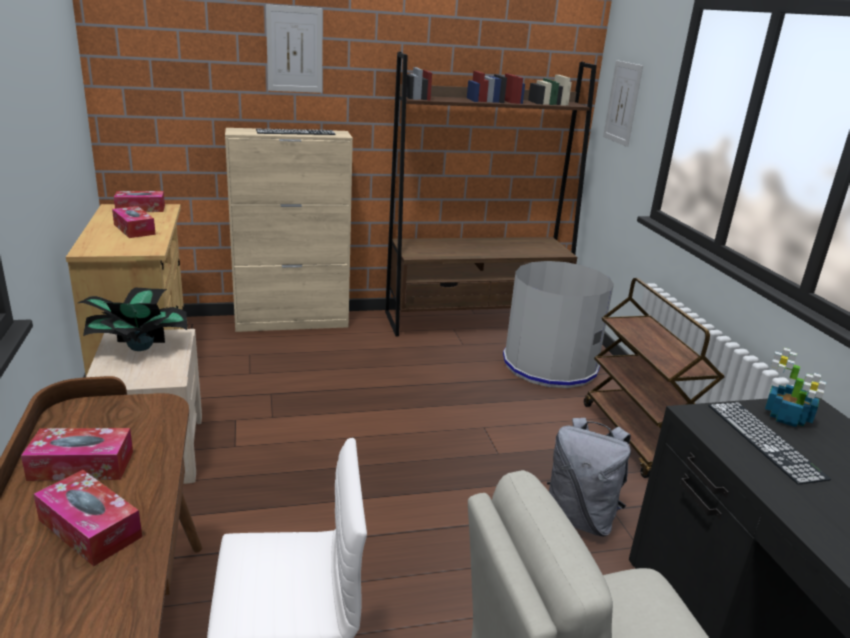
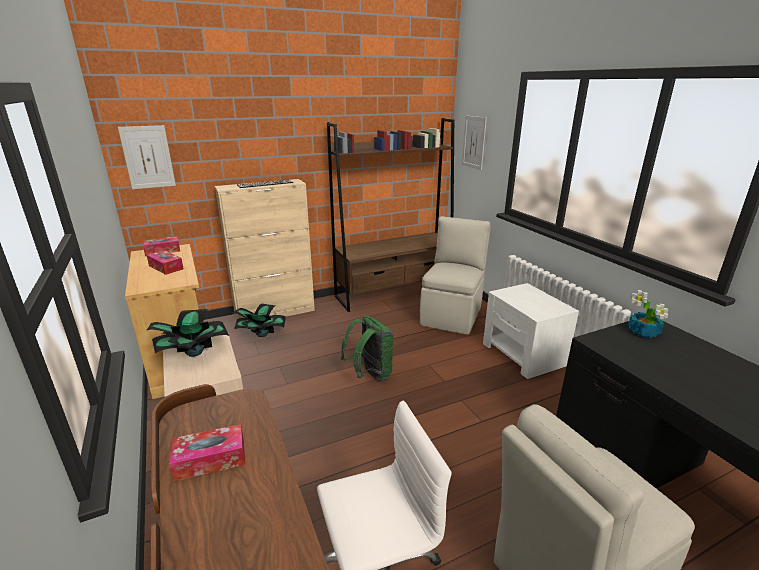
camera: 10 degrees left, 0 degrees up
(90, 528) = (241, 510): tissue box -> none
(262, 347) = (261, 334): none -> potted plant
(294, 49) = (257, 127): picture -> picture (148, 157)
(392, 426) = (370, 375): none -> green backpack
(550, 364) = (452, 315): grey trash can -> beige chair
(580, 518) = (511, 415): grey backpack -> none
(637, 438) = (523, 354): brown cart -> white nightstand
(764, 440) = (640, 350): keyboard -> none

